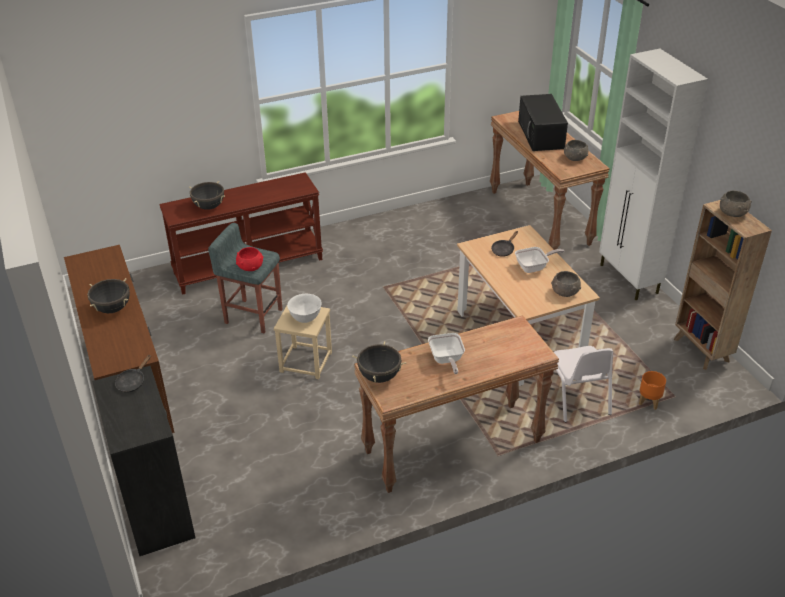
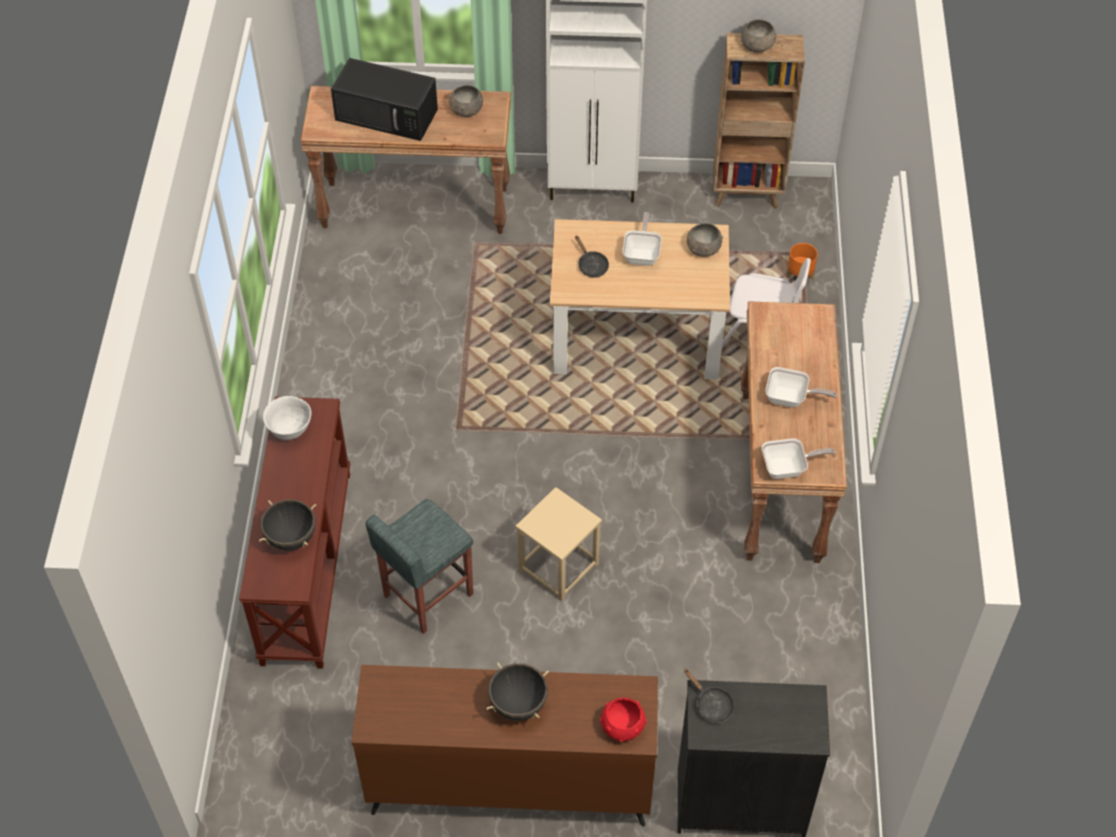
camera: 65 degrees left, 15 degrees up
(250, 267) = (443, 538): red bowl -> red bowl (622, 726)
(305, 318) = (561, 518): white bowl -> white bowl (290, 429)
(379, 376) = (788, 468): black cooking pot -> frying pan

